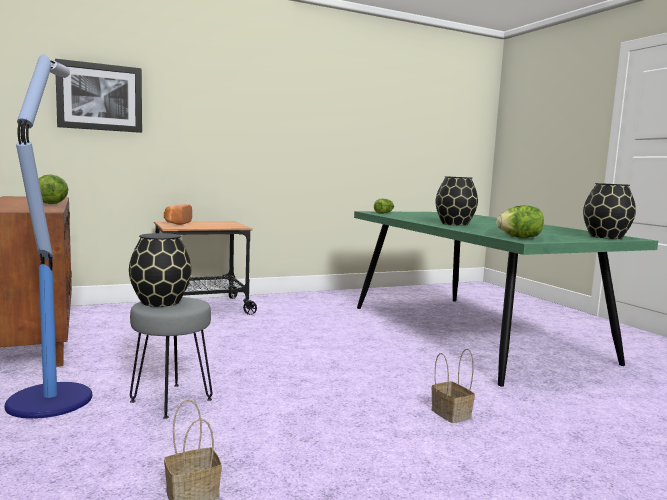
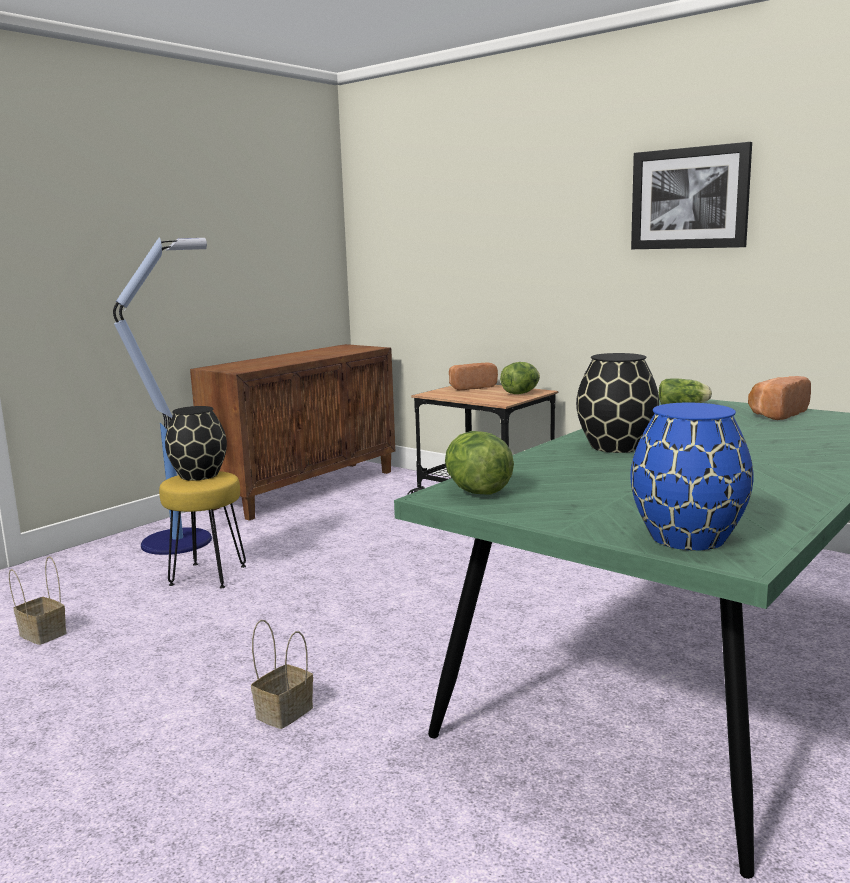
camera: 65 degrees right, 5 degrees up
(52, 204) = (303, 360): lettuce -> lettuce (520, 393)
(100, 97) = (424, 229): picture -> picture (689, 198)
(172, 400) = (208, 575): grey stool -> yellow stool
(421, 213) = (775, 414): none -> bread
(606, 237) = (687, 538): black vase -> blue vase

